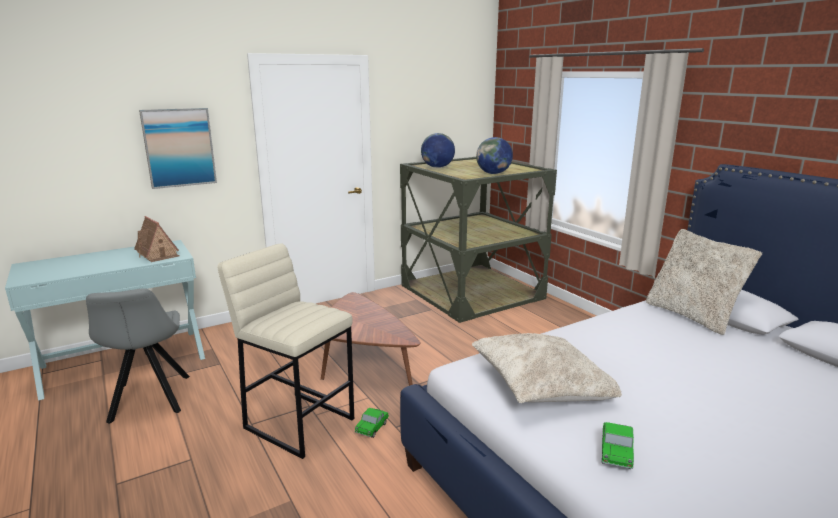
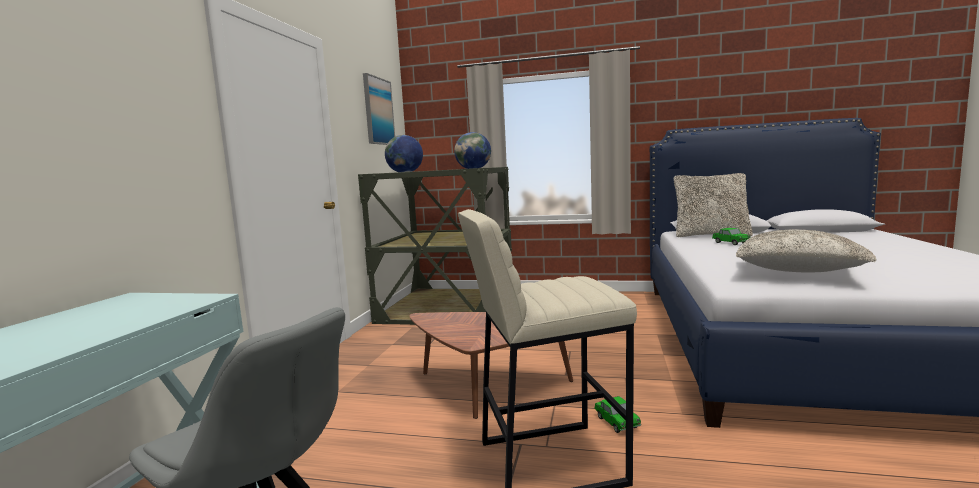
camera: 45 degrees left, 10 degrees down
(158, 254) = (145, 307): toy house -> none
(179, 147) = (115, 118): picture -> picture (378, 111)
(616, 453) = (928, 278): toy car -> toy car (730, 243)

